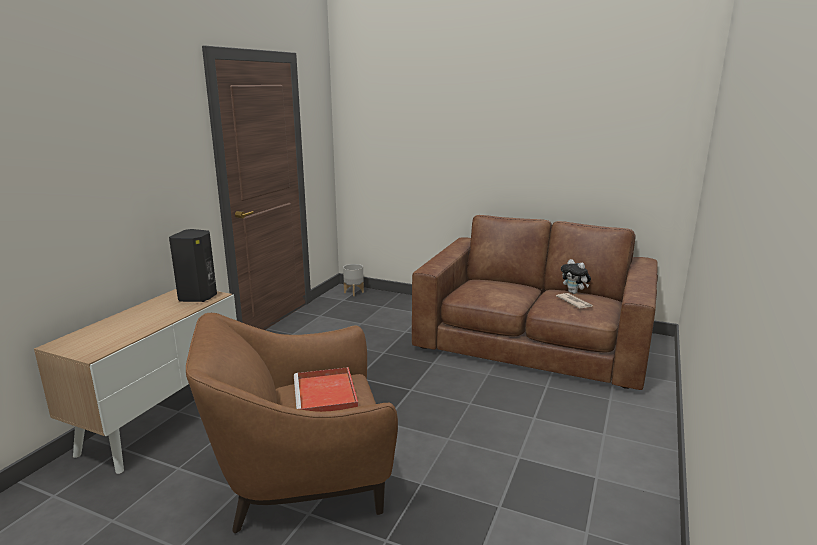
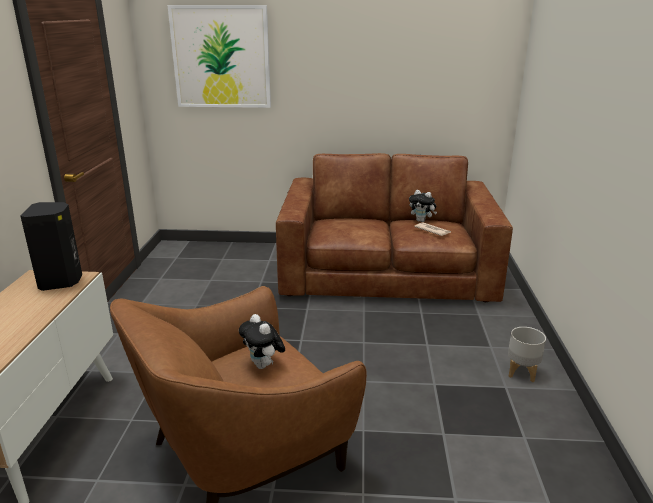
camera: 20 degrees left, 5 degrees up
(326, 396) = (264, 366): red tray -> plush toy
(354, 292) = (183, 248): grey planter -> grey planter (521, 372)
(401, 120) = (221, 57): none -> picture

